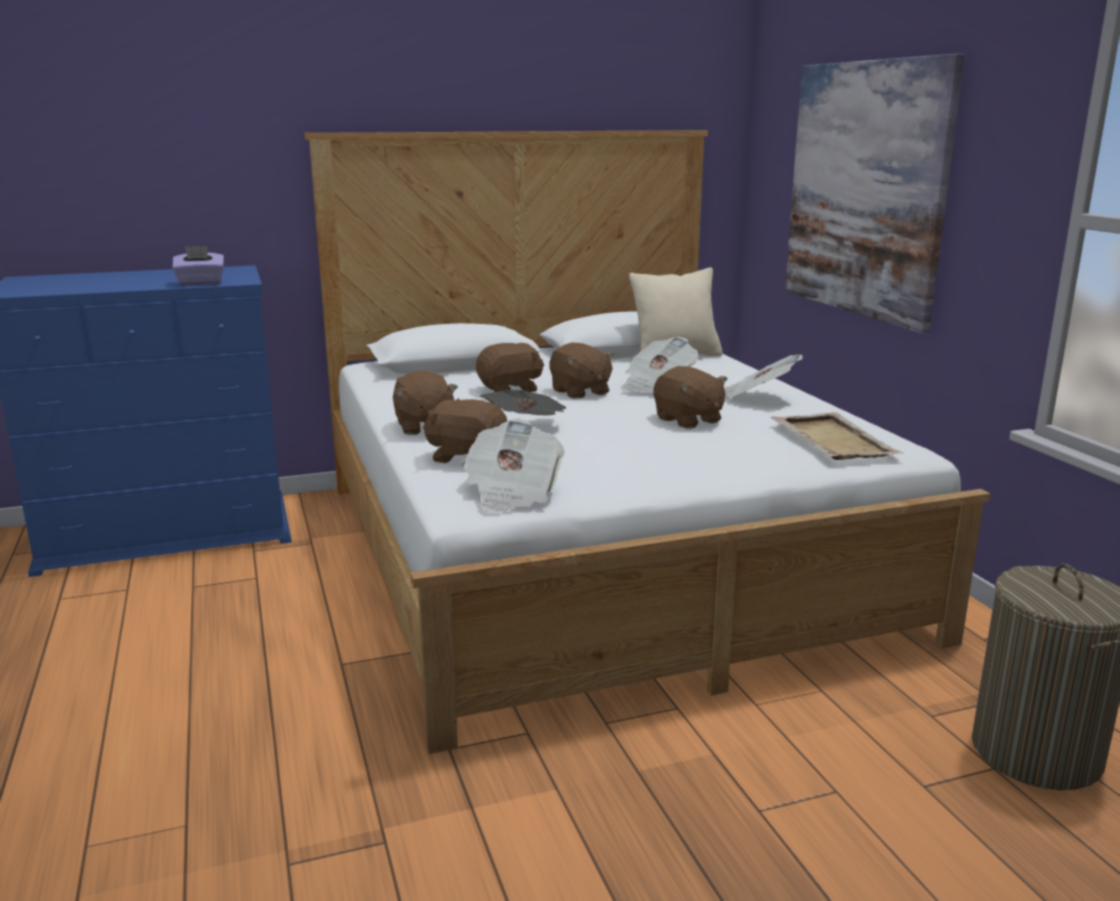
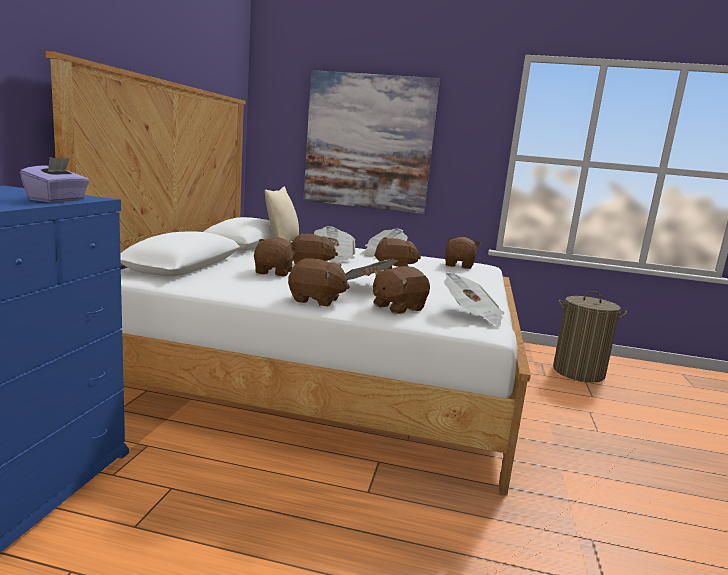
camera: 60 degrees left, 5 degrees down
(832, 439) = (459, 265): beige tray -> brown plush toy

